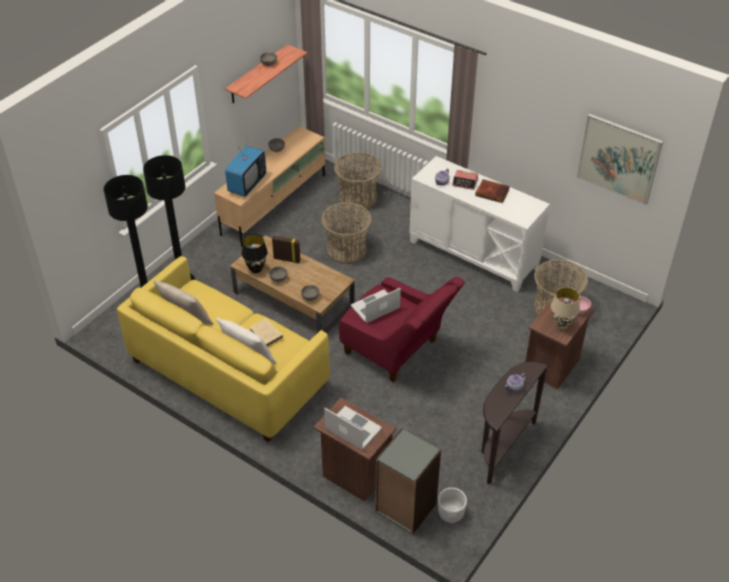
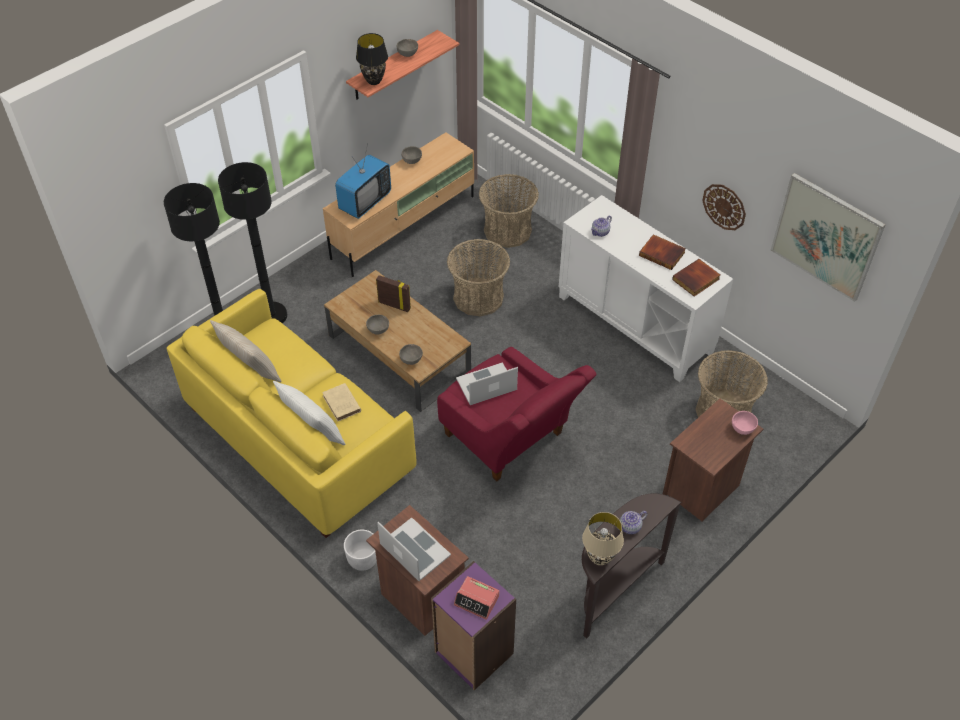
camera: 10 degrees right, 5 degrees up
(256, 269) = (354, 313): black table lamp -> black table lamp (374, 81)
(405, 508) = (473, 653): grey bookcase -> purple bookcase
(450, 513) = (528, 669): white planter -> white planter (362, 559)
(465, 182) = (630, 236): alarm clock -> alarm clock (477, 600)
(522, 208) = (696, 280): none -> book
(536, 149) = (724, 206): none -> wall clock
(561, 325) = (713, 446): beige table lamp -> beige table lamp (599, 558)

